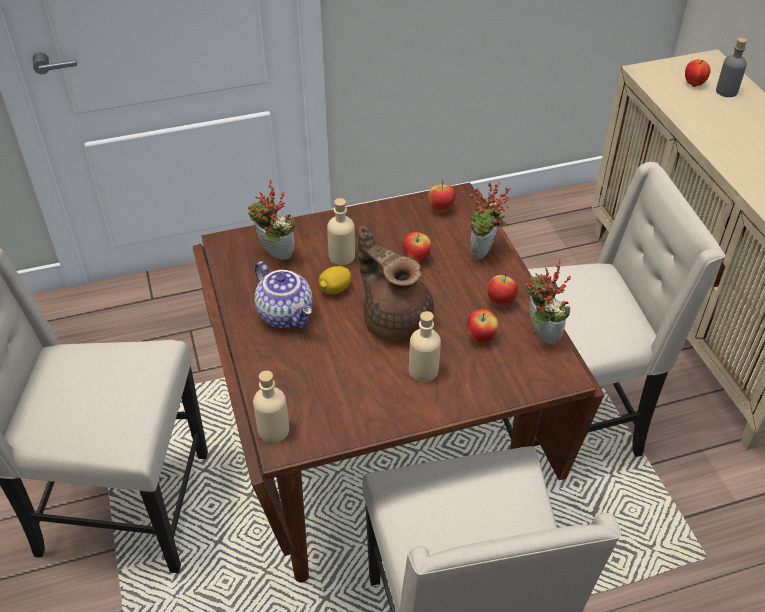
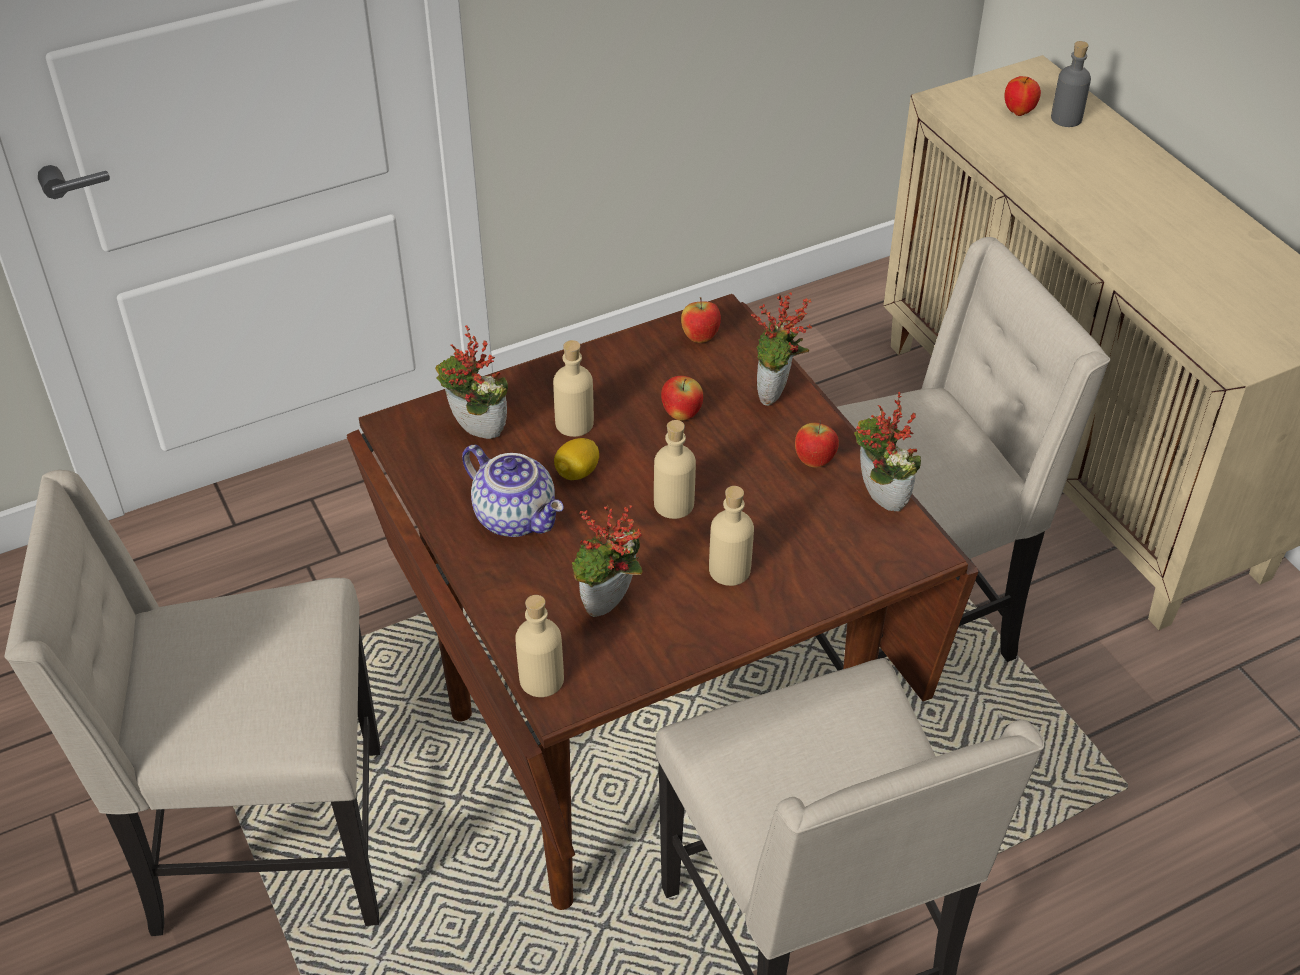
camera: 10 degrees left, 0 degrees up
(333, 386) = (609, 609): none -> potted plant
(395, 319) = (674, 504): brown teapot -> beige bottle
(481, 337) = (798, 514): apple -> none

